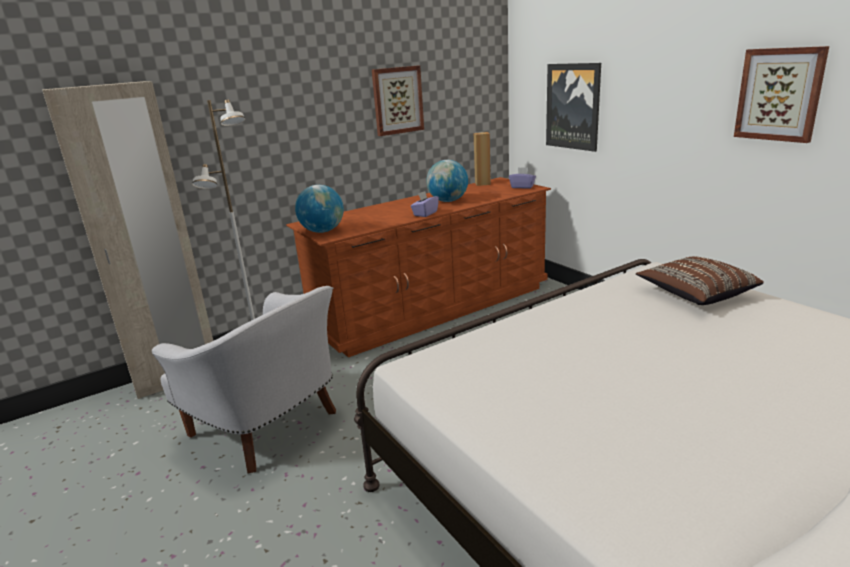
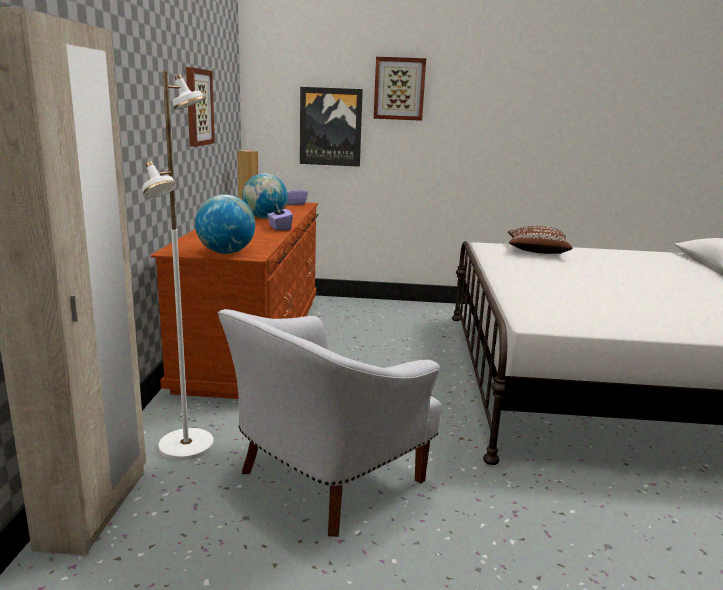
camera: 55 degrees left, 5 degrees down
(268, 427) = (324, 480): white armchair -> white armchair turned 150 degrees clockwise
(779, 94) = (513, 119): picture -> picture (399, 89)

